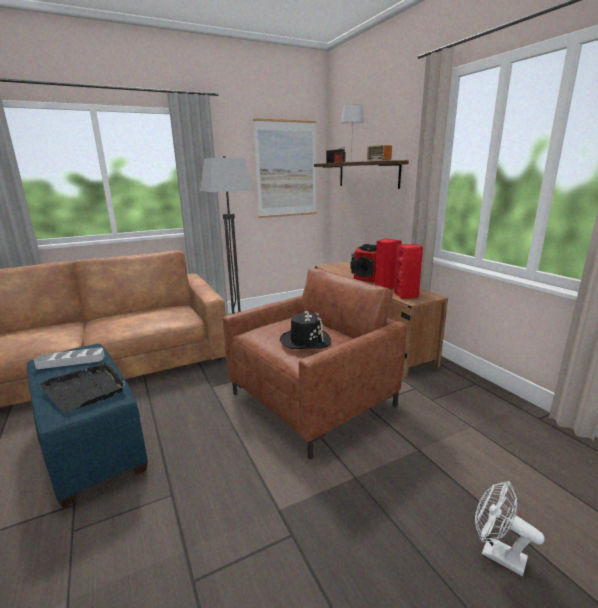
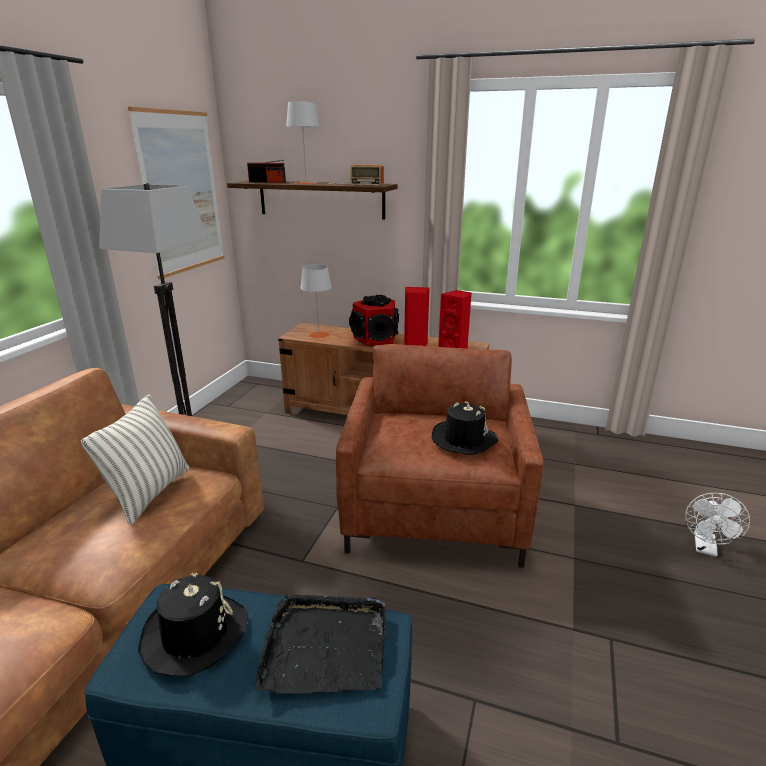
camera: 45 degrees left, 5 degrees up
(71, 361) = (194, 634): grey tray -> black hat
(158, 314) = (150, 493): none -> pillow
(339, 268) = (318, 335): none -> grey table lamp
(496, 554) = (706, 548): white fan -> white fan turned 60 degrees counterclockwise

